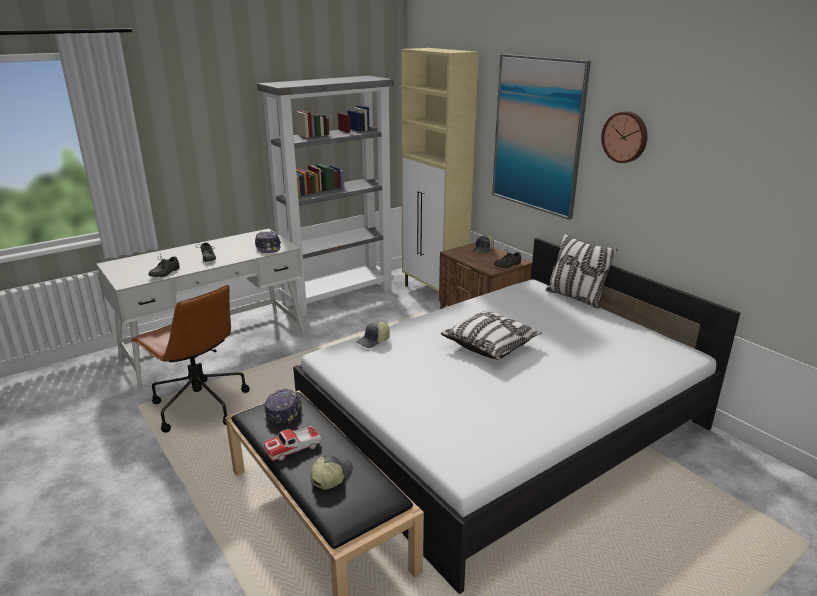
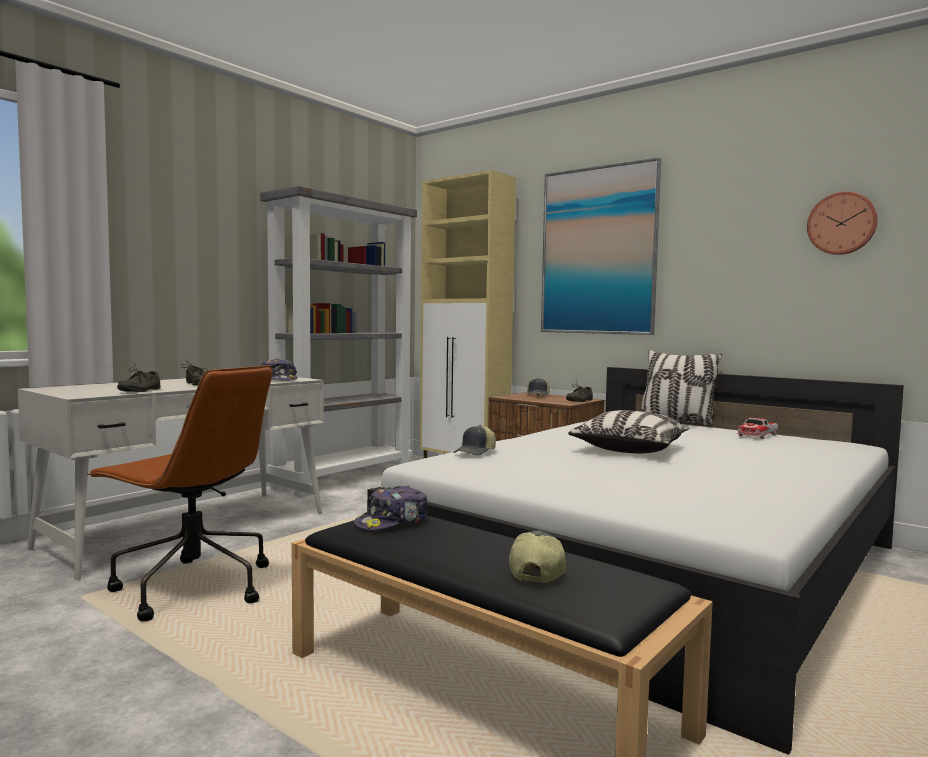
camera: 15 degrees left, 20 degrees down
(283, 411) = (392, 522): cap -> cap turned 120 degrees counterclockwise
(293, 447) = (444, 551): toy car -> toy car (757, 435)
(625, 137) = (715, 227): wall clock -> wall clock (842, 224)

